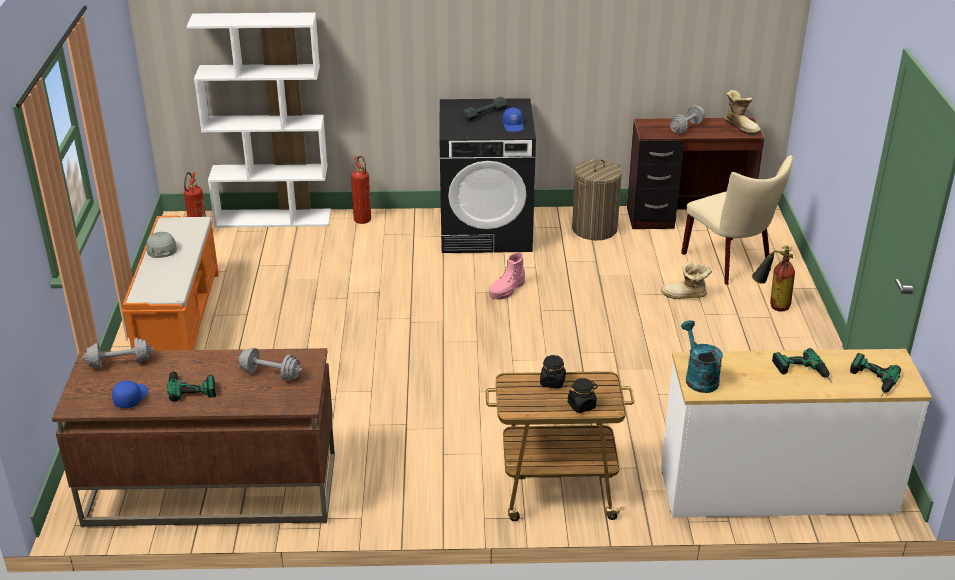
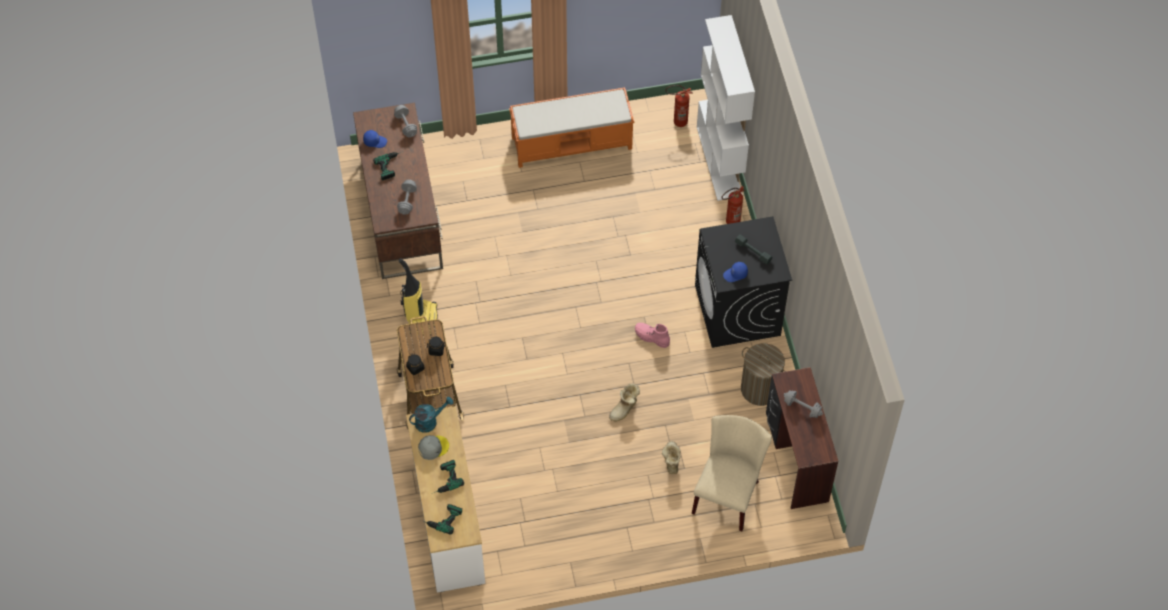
camera: 80 degrees right, 25 degrees up
(161, 248) = (581, 104): grey cap -> grey cap (433, 447)
(417, 486) = (421, 319): none -> vacuum cleaner
(731, 263) = (728, 493): beige chair -> beige chair turned 150 degrees clockwise
(741, 126) = (815, 450): boot -> boot (625, 409)
(771, 304) = (672, 523): fire extinguisher -> none

